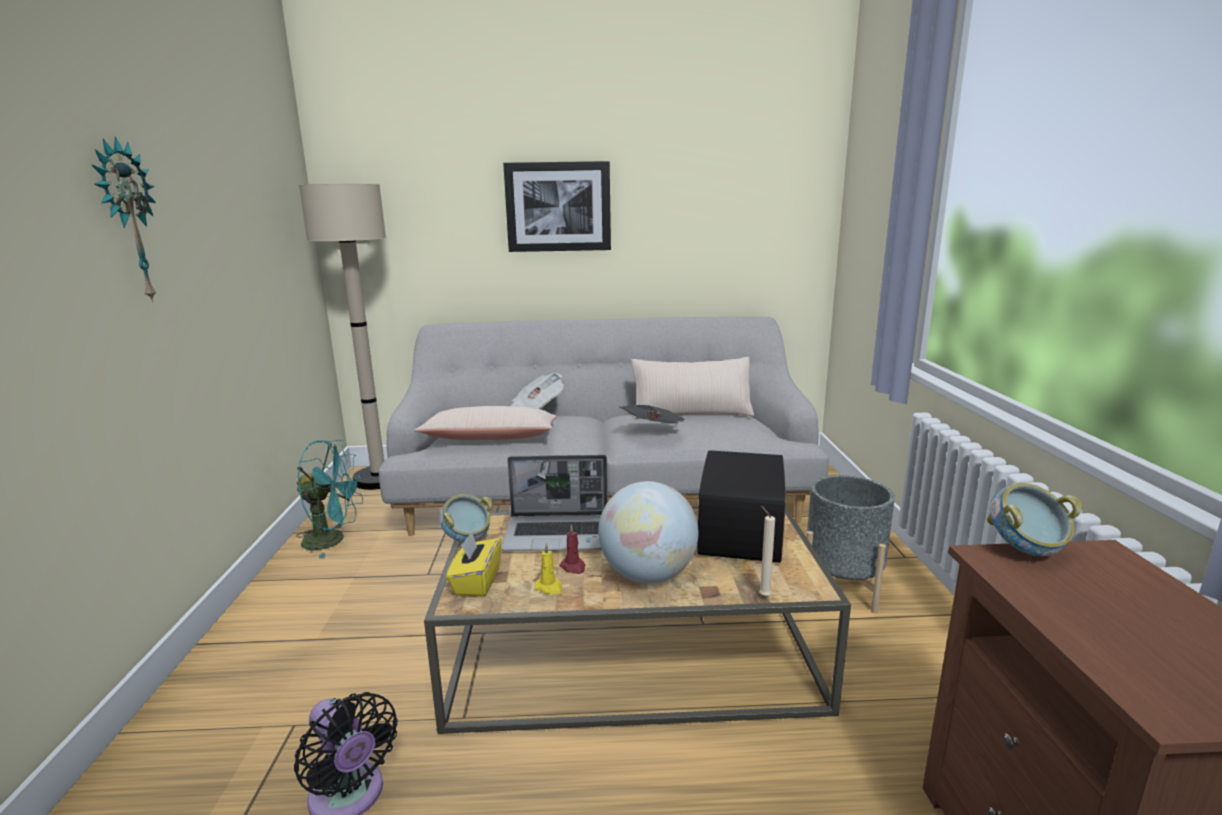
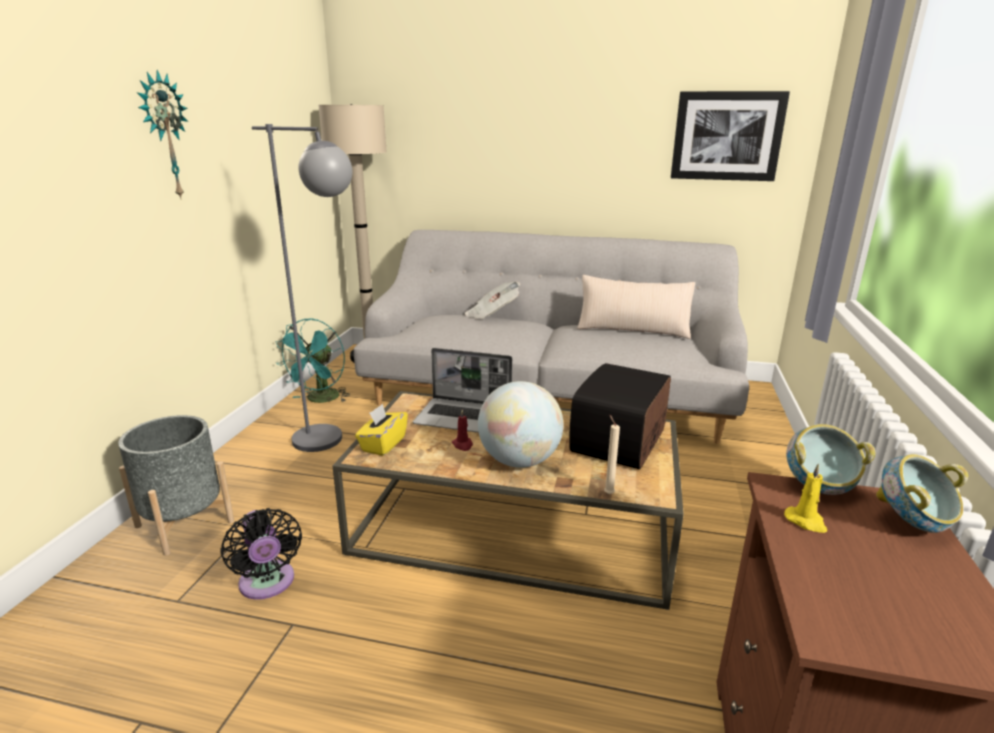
camera: 15 degrees right, 5 degrees up
(333, 540) = (320, 400): turquoise fan -> turquoise fan turned 90 degrees clockwise
(369, 591) = (332, 443): none -> grey floor lamp
(467, 539) = (391, 411): bowl -> bowl (911, 524)
(490, 438) = (446, 332): beige pillow -> none
(549, 587) = (436, 457): yellow candle -> yellow candle (806, 521)
(558, 207) = (536, 129): picture -> picture (727, 136)
(654, 432) = (587, 343): newspaper -> none
(842, 585) = (730, 505): grey planter -> grey planter (185, 524)

